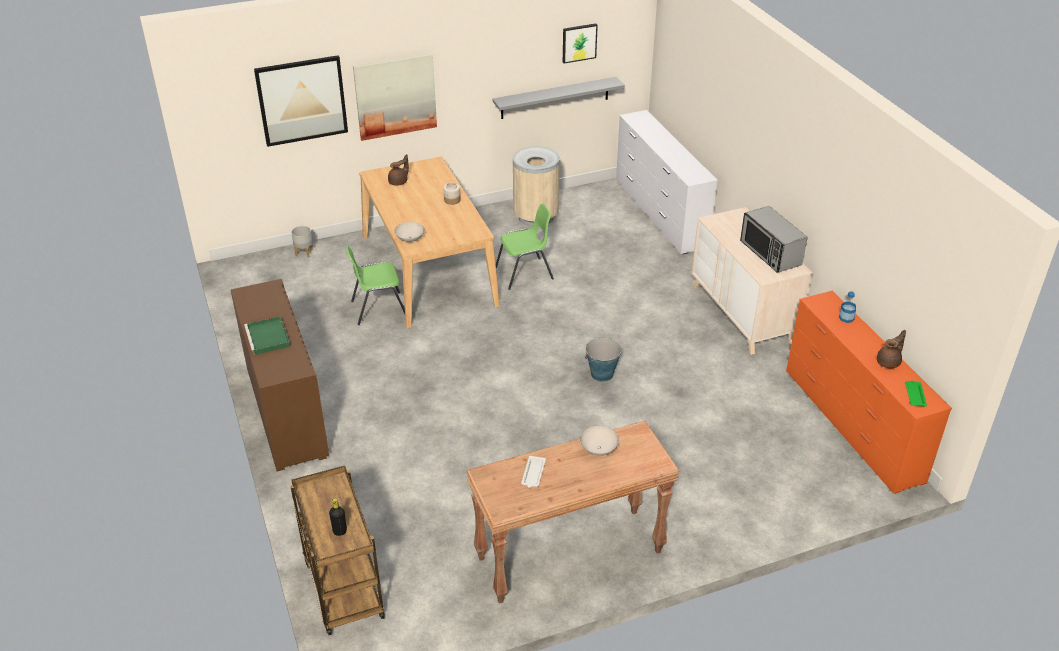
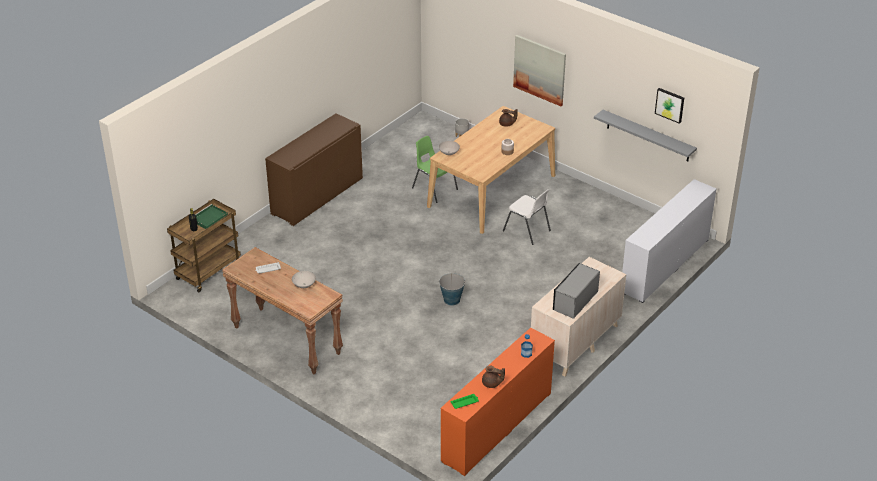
camera: 60 degrees right, 0 degrees up
(268, 338) = (306, 143): green tray -> green tray (209, 218)
(302, 100) = (485, 39): picture -> none
(525, 273) = (527, 231): green chair -> white chair
(535, 216) = (598, 211): beige trash can -> none

